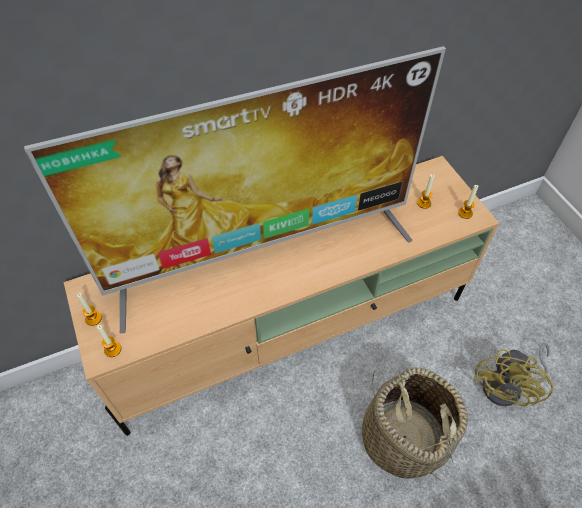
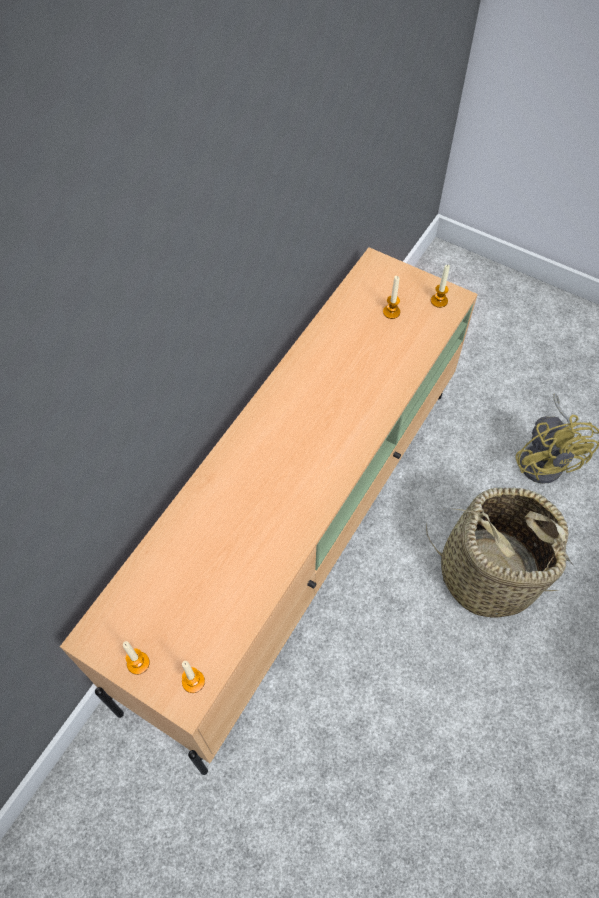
camera: 35 degrees left, 5 degrees up
(262, 254) = (269, 467): television -> none

